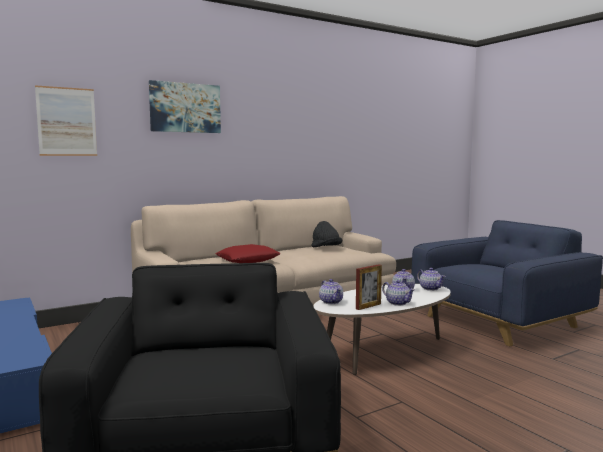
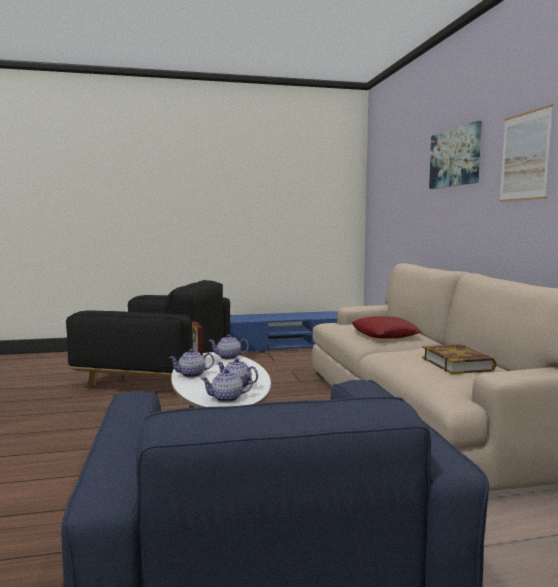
camera: 110 degrees right, 0 degrees up
(67, 121) = (398, 187): picture -> picture (525, 156)
(326, 249) = (457, 364): black hat -> book

